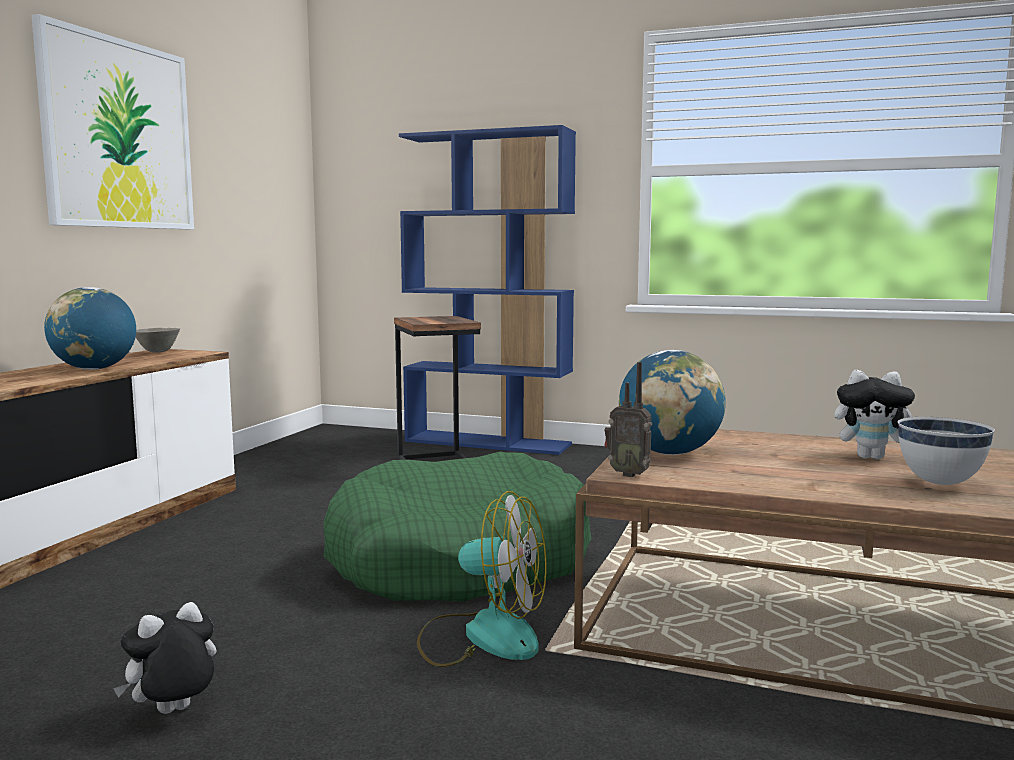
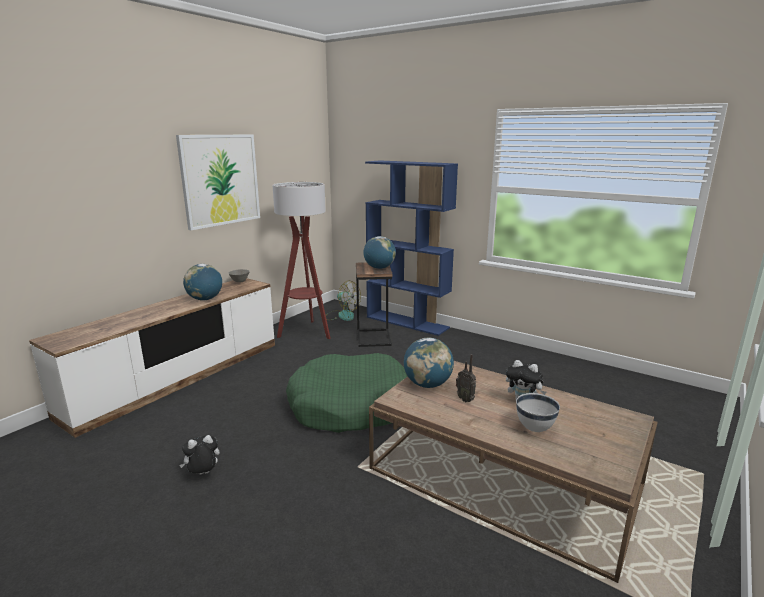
camera: 15 degrees right, 10 degrees up
(294, 467) = (306, 332): none -> floor lamp
(448, 319) = (379, 268): none -> globe
(482, 636) = (336, 454): fan -> fan (342, 315)
(628, 474) = (394, 400): radio -> radio (465, 399)

